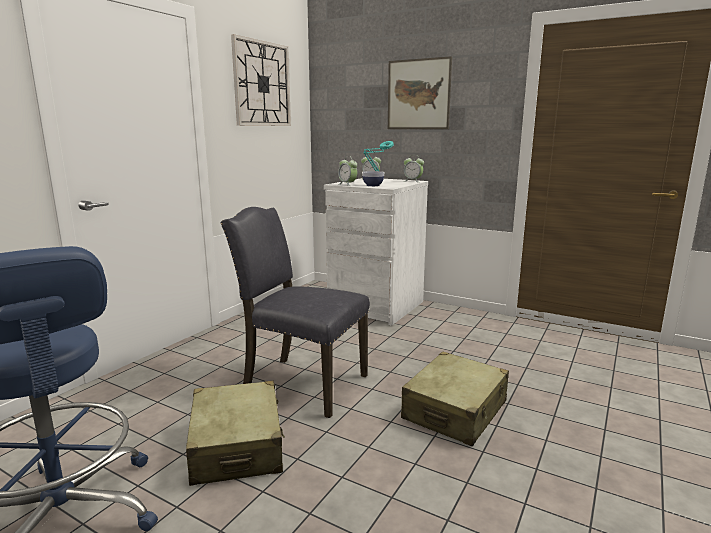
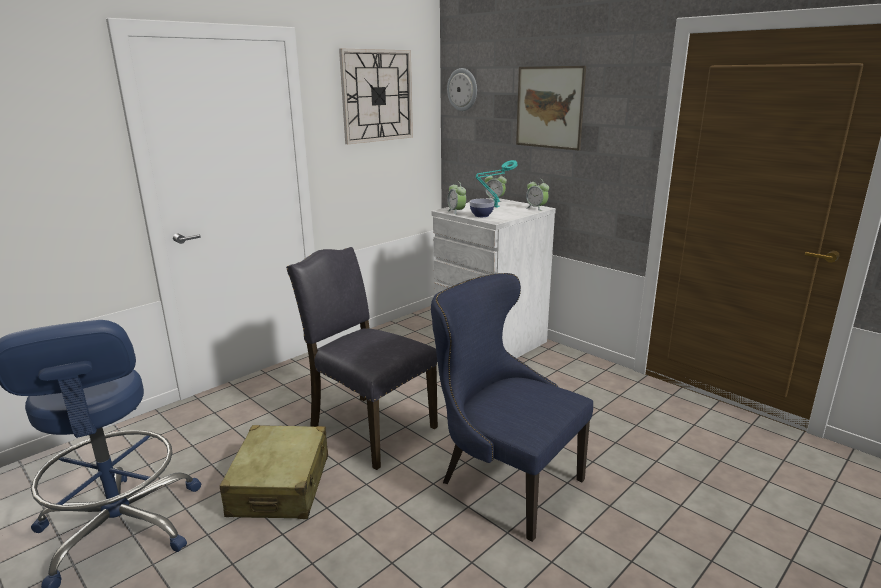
camera: 15 degrees right, 5 degrees up
(332, 85) = (462, 89): none -> wall clock
(455, 411) = (505, 482): beige suitcase -> blue chair

